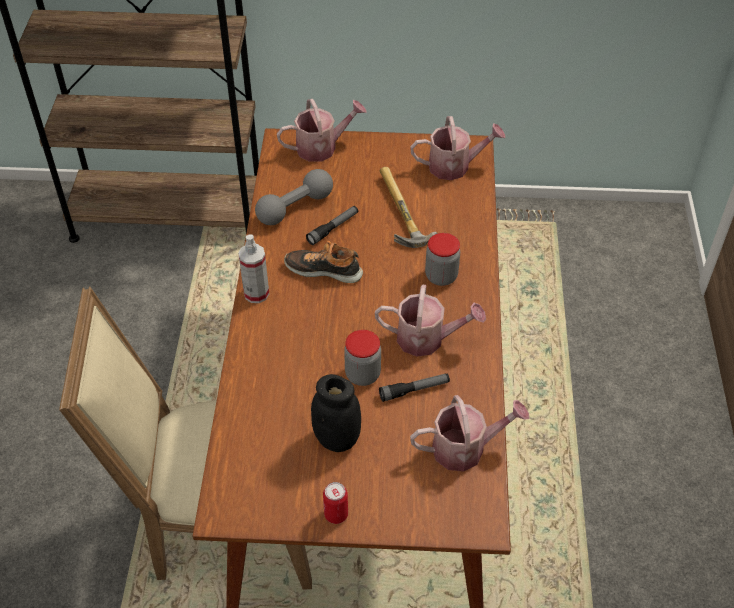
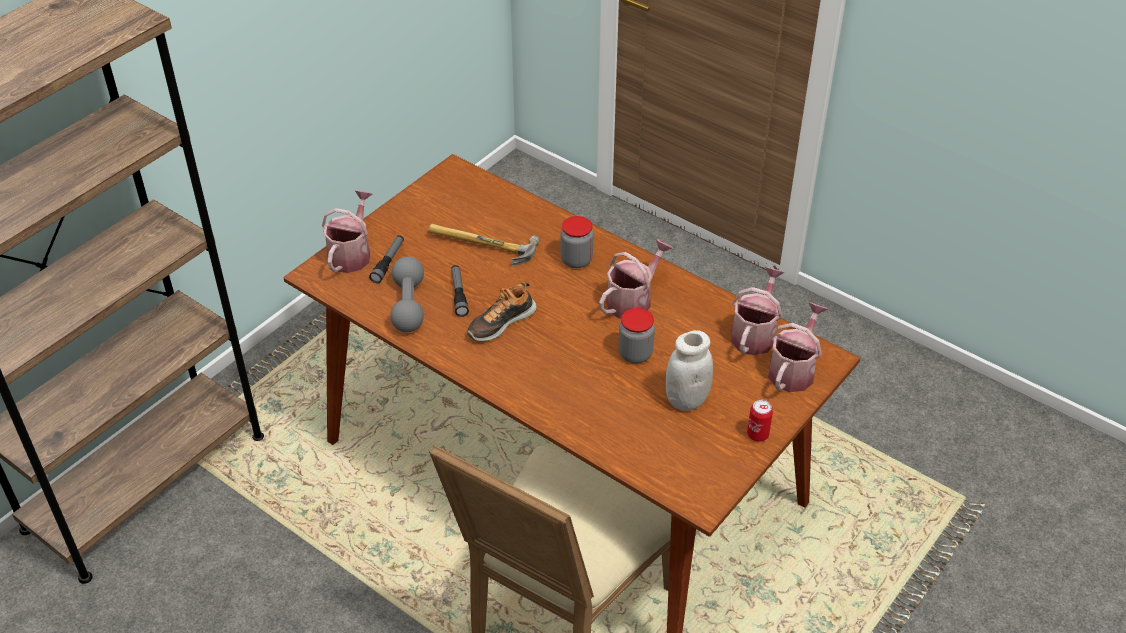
camera: 55 degrees left, 5 degrees down
(256, 293) = (486, 376): spray bottle -> none
(337, 439) = (686, 400): black jar -> white jar
(414, 390) = (677, 333): flashlight -> flashlight (388, 262)
(455, 166) = (464, 191): watering can -> watering can (794, 370)

